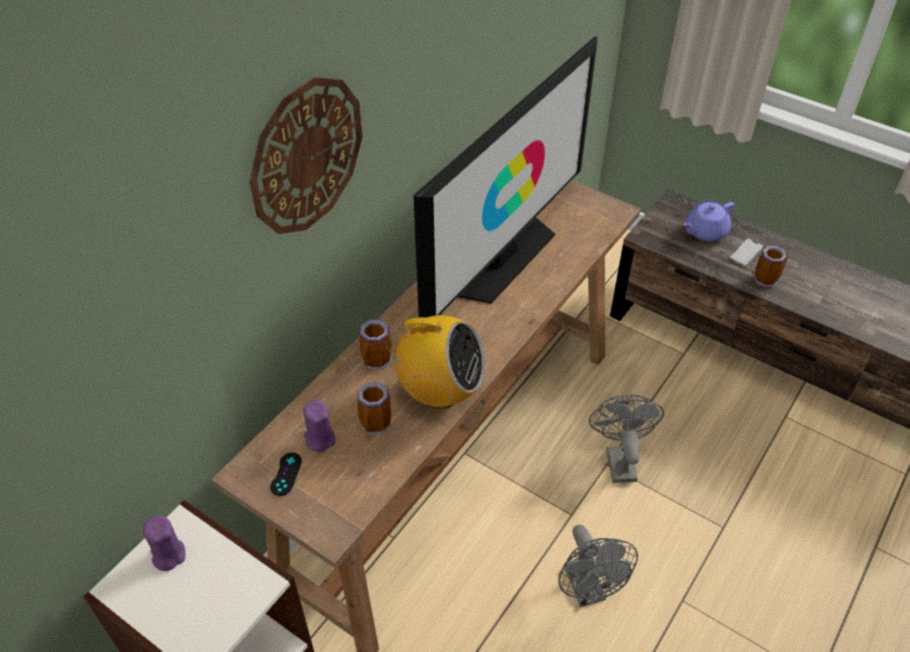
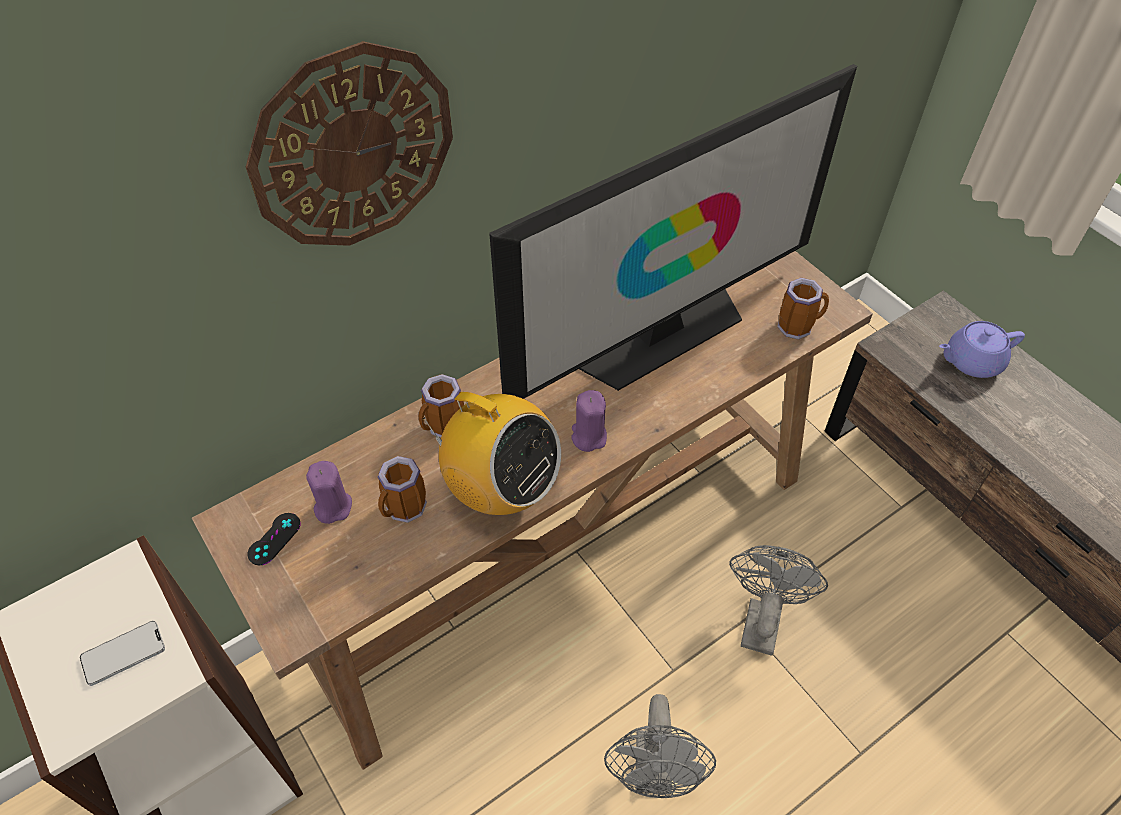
camera: 20 degrees right, 5 degrees up
(168, 555) = (94, 598): purple candle -> purple candle (588, 436)
(746, 253) = (1017, 406): phone -> phone (123, 653)
(766, 278) = (1032, 448): mug -> mug (797, 326)

